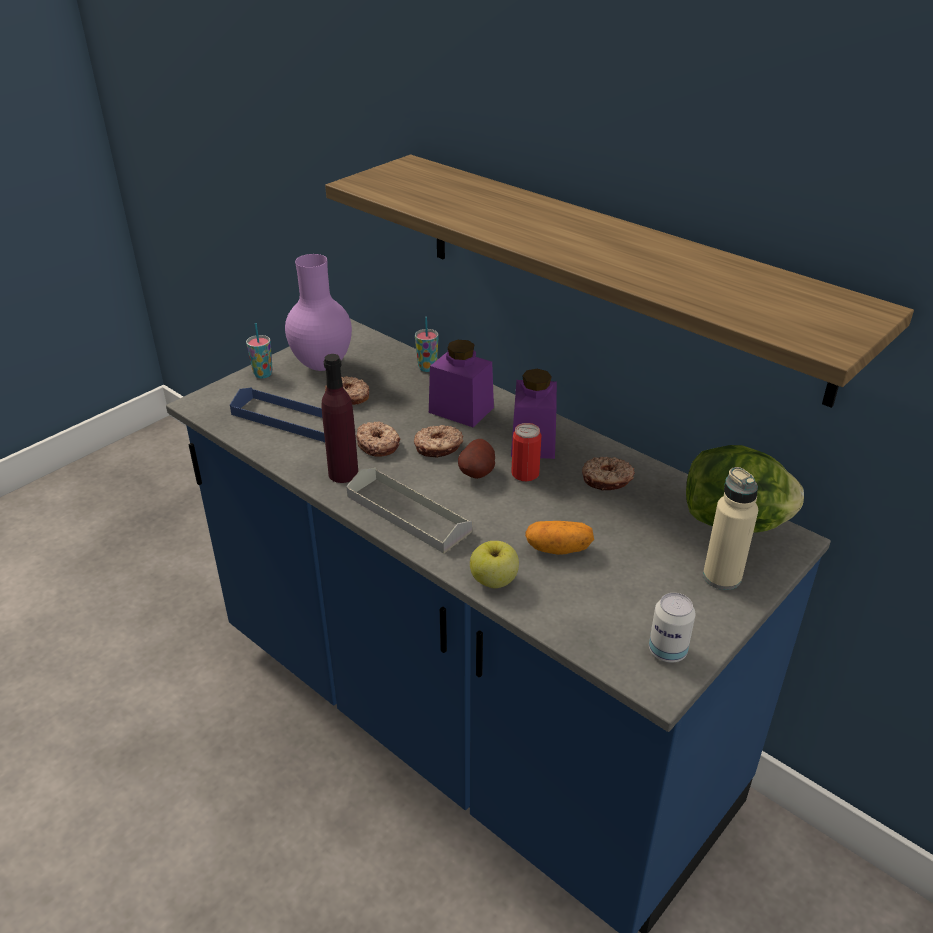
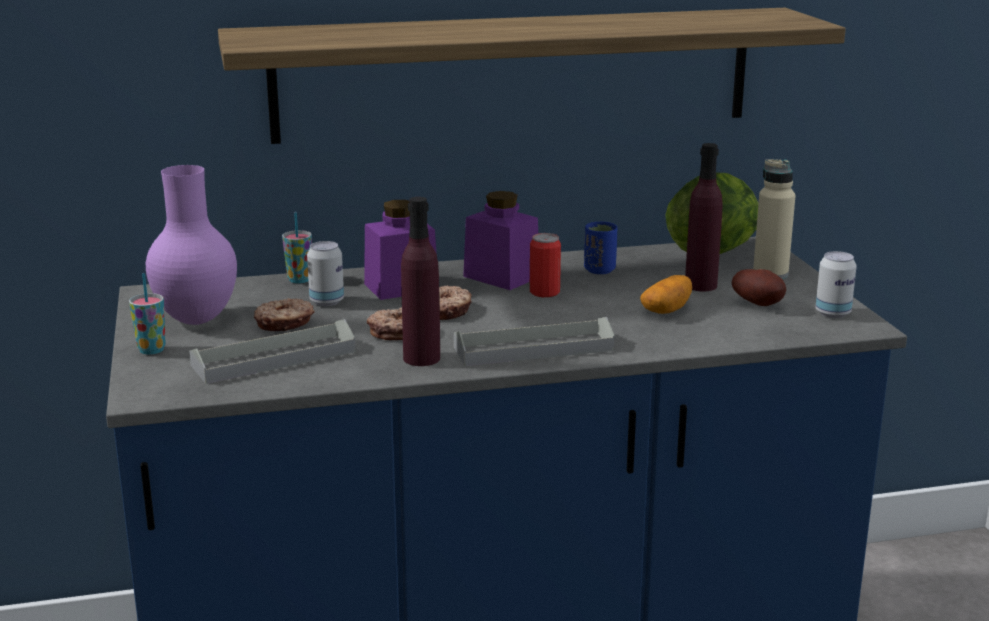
camera: 55 degrees left, 15 degrees down
(289, 419) = (274, 358): blue tray -> grey tray
(401, 394) = (327, 301): none -> can
(478, 473) = (515, 307): potato -> potato (760, 304)
(494, 581) = (678, 342): apple -> none
(607, 480) = (599, 270): donut -> blue cup
(639, 546) = (700, 285): none -> purple bottle

